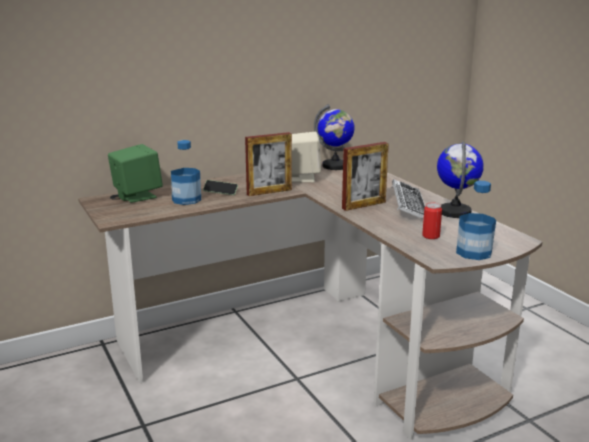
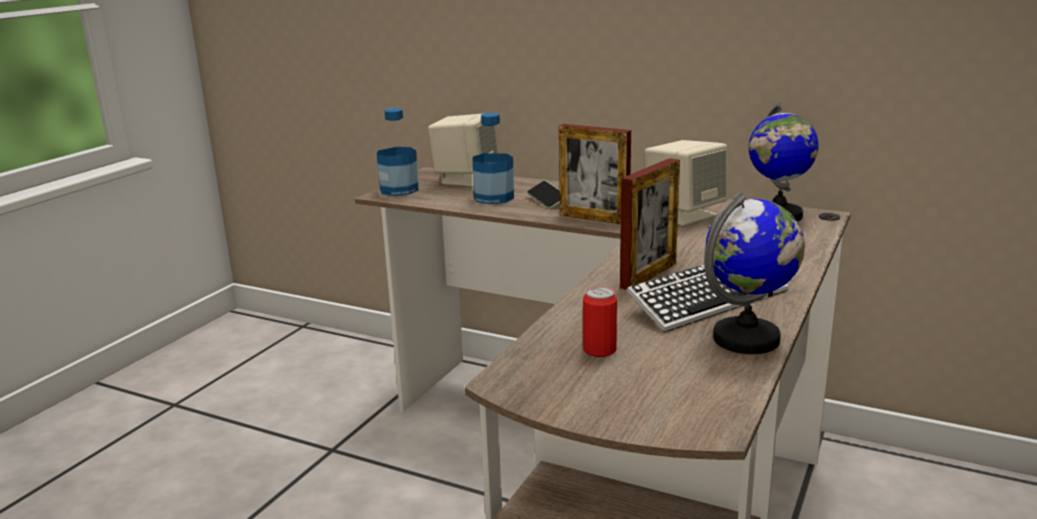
camera: 55 degrees right, 0 degrees up
(137, 196) = (465, 179): green speaker -> beige speaker
(364, 205) = (648, 275): picture frame -> picture frame turned 75 degrees counterclockwise
(473, 252) = (579, 400): bottle -> bottle (399, 190)

